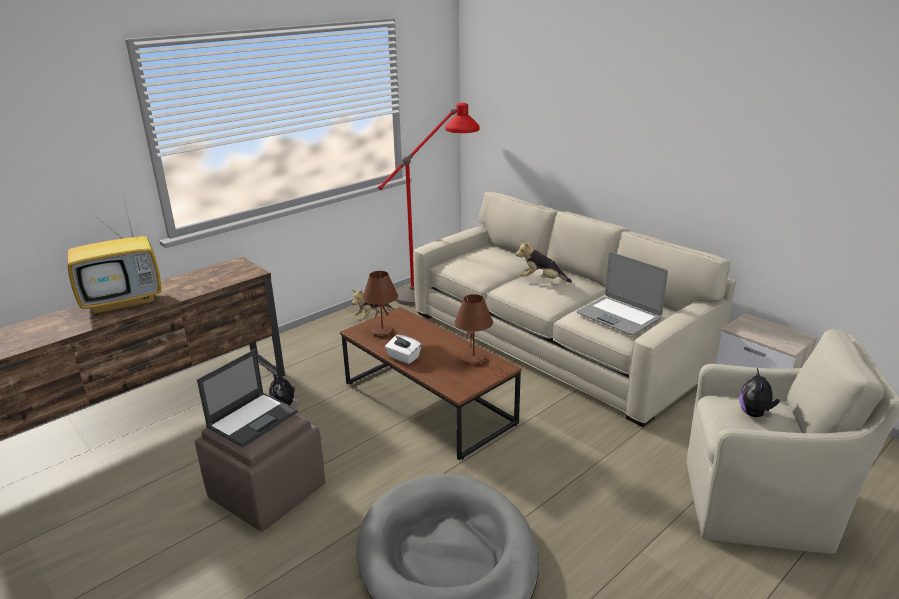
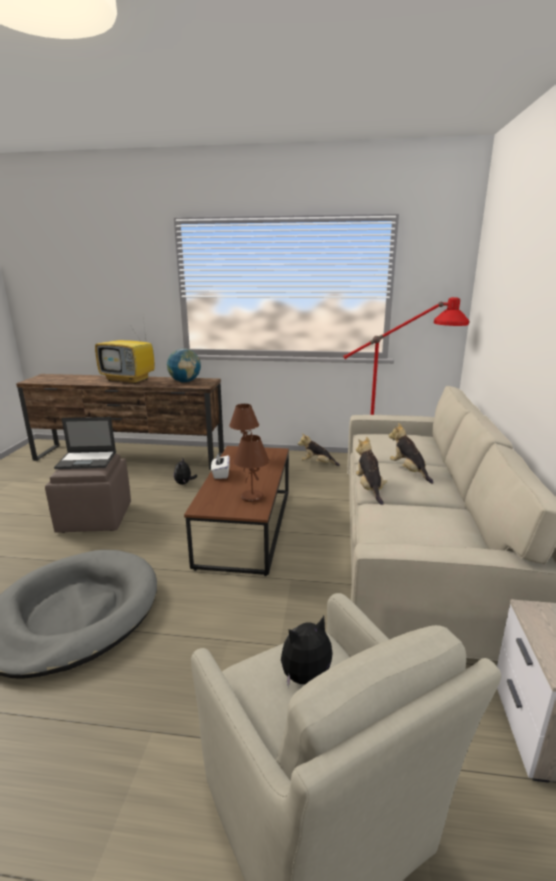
camera: 50 degrees right, 5 degrees down
(212, 275) = (185, 381): none -> globe
(542, 307) = (369, 489): none -> plush toy
(618, 316) = (410, 525): laptop -> none

